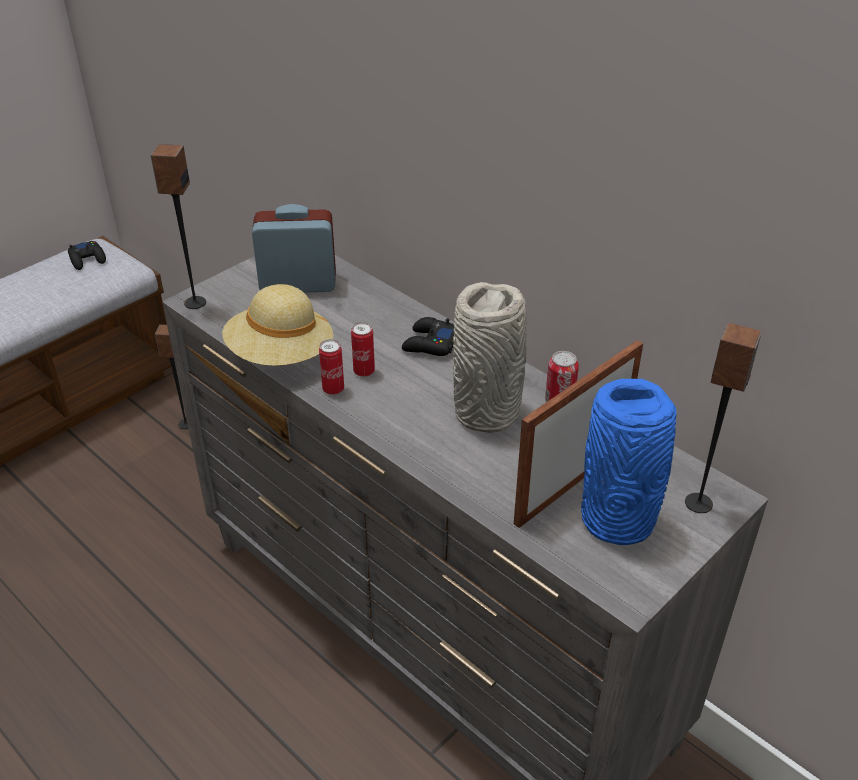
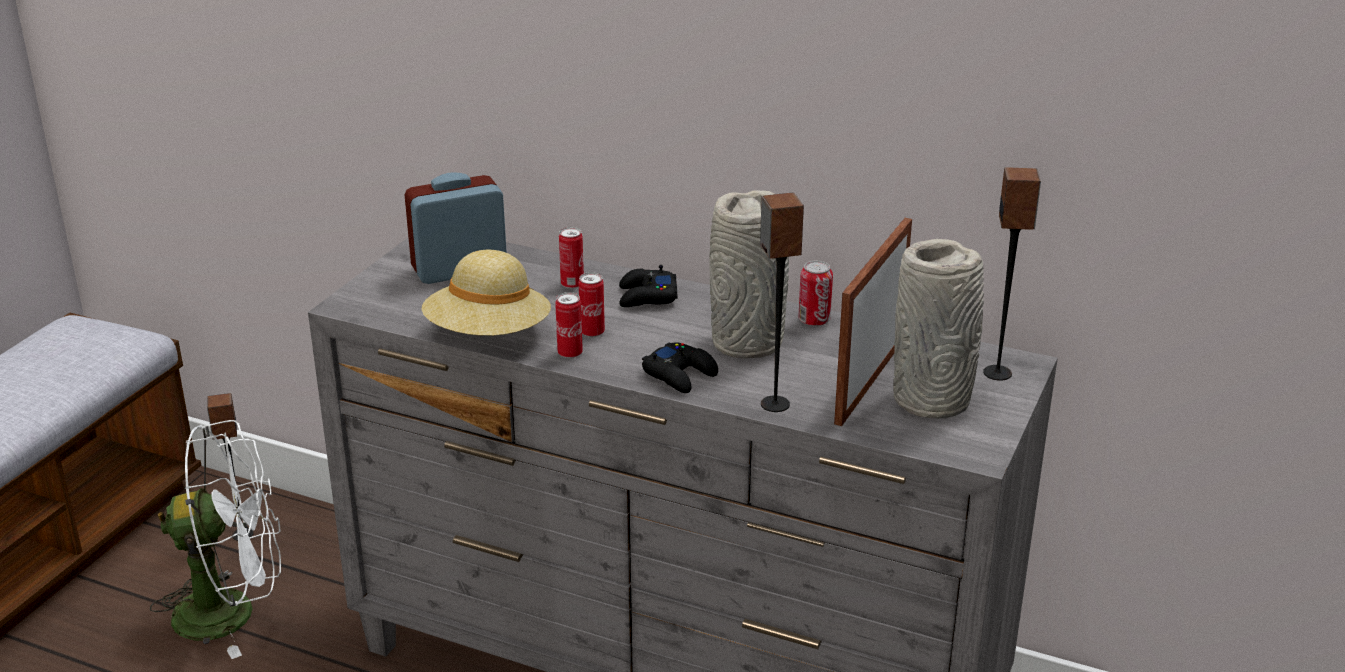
camera: 20 degrees left, 10 degrees down
(87, 259) = (73, 338): black game controller -> black game controller (680, 374)
(150, 486) = (232, 611): none -> white fan
(194, 302) = (349, 306): speaker -> speaker (774, 404)
(377, 318) = (572, 284): none -> can
(620, 521) = (933, 401): blue vase -> grey vase

